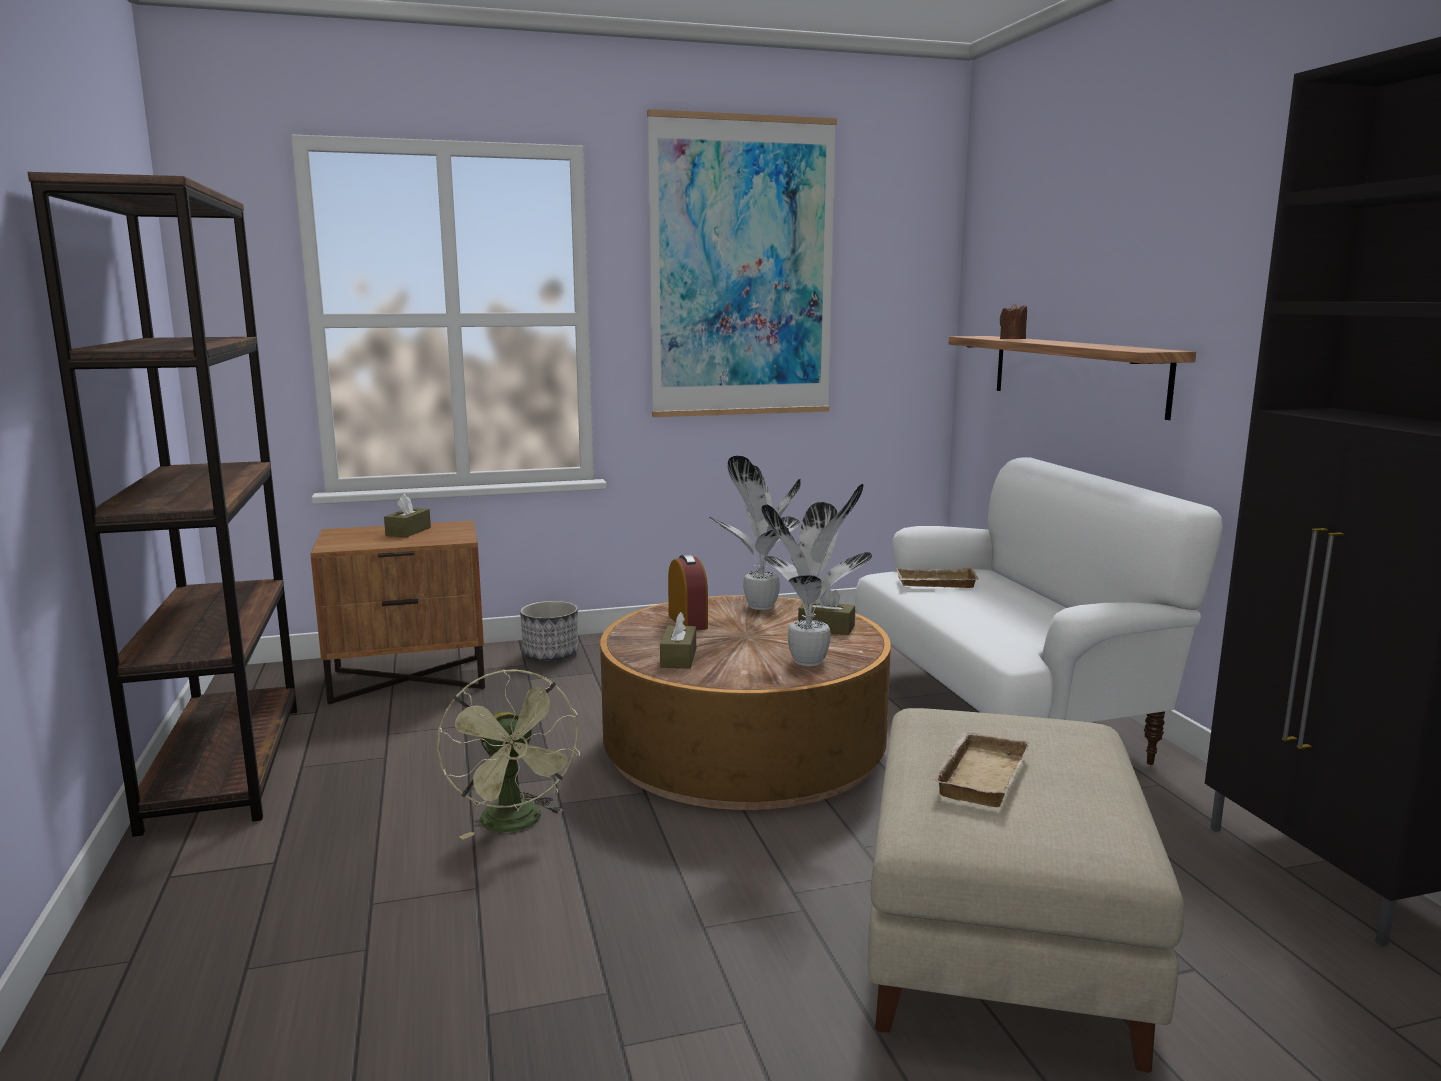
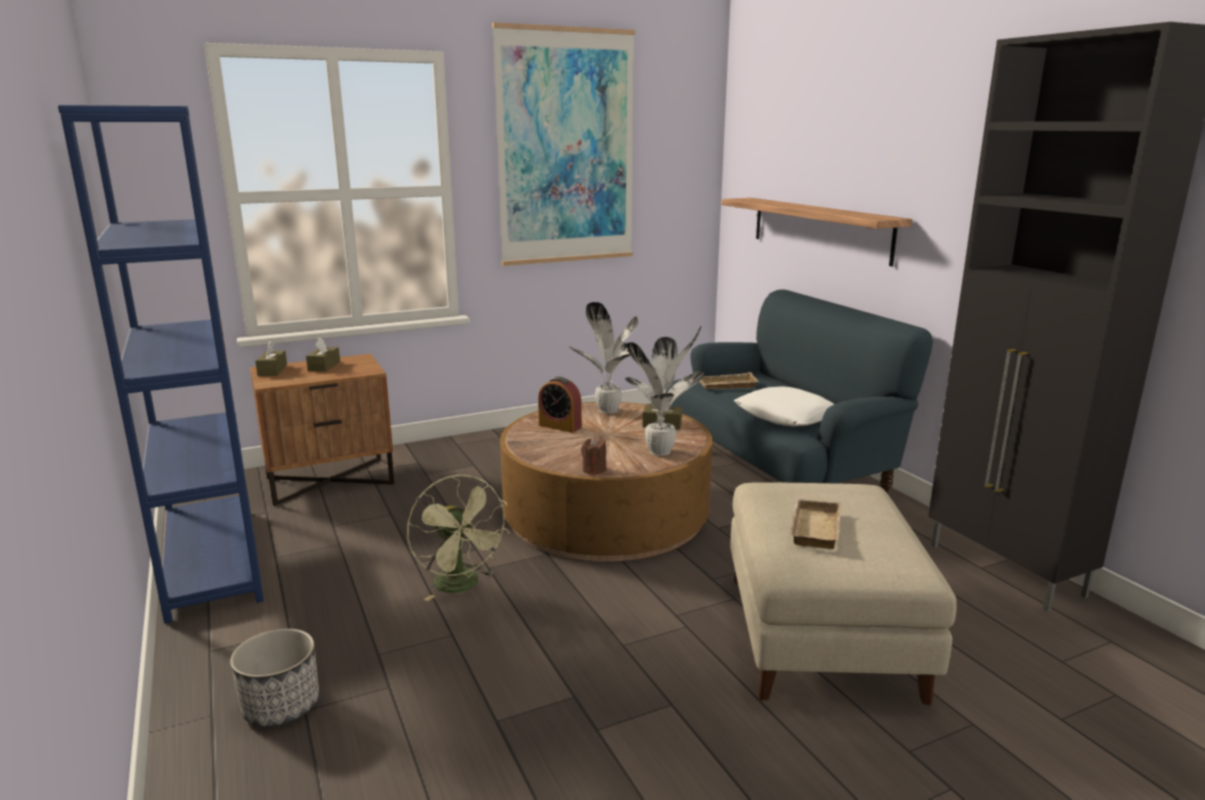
camera: 10 degrees left, 5 degrees up
(225, 764) = (212, 561): brown bookcase -> blue bookcase
(550, 655) = (435, 453): planter -> planter (281, 706)
(678, 658) = (566, 455): brown tissue box -> brown tissue box (272, 370)
(687, 622) = (560, 426): alarm clock -> alarm clock turned 150 degrees clockwise
(1003, 710) = (778, 473): white sofa -> blue sofa
(1006, 625) = (786, 416): none -> white pillow
(1012, 339) = (772, 203): brown candle -> brown candle (594, 470)

